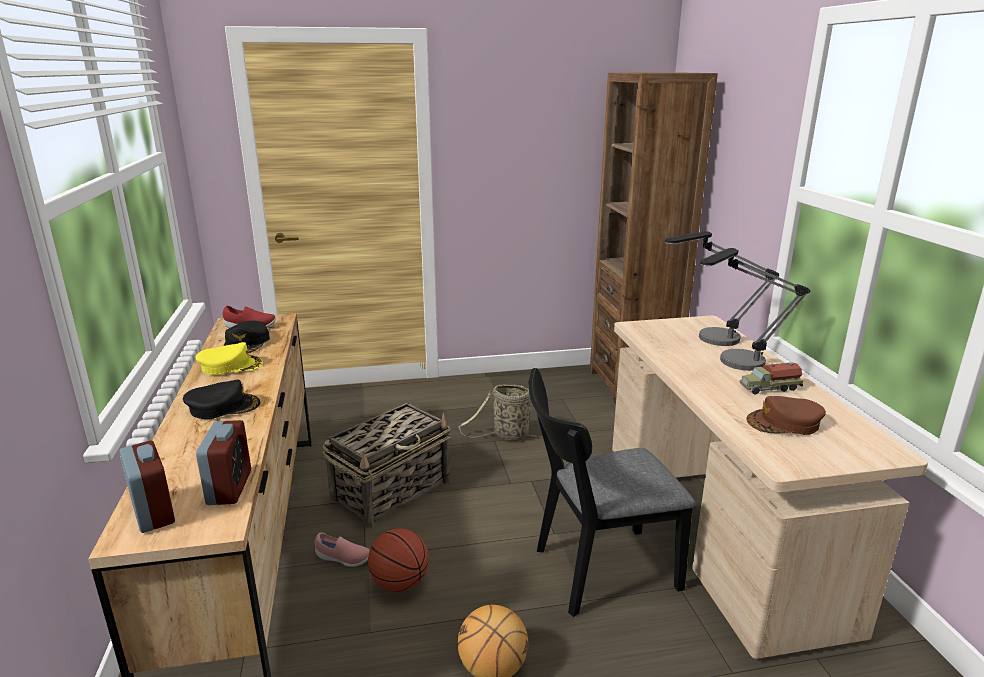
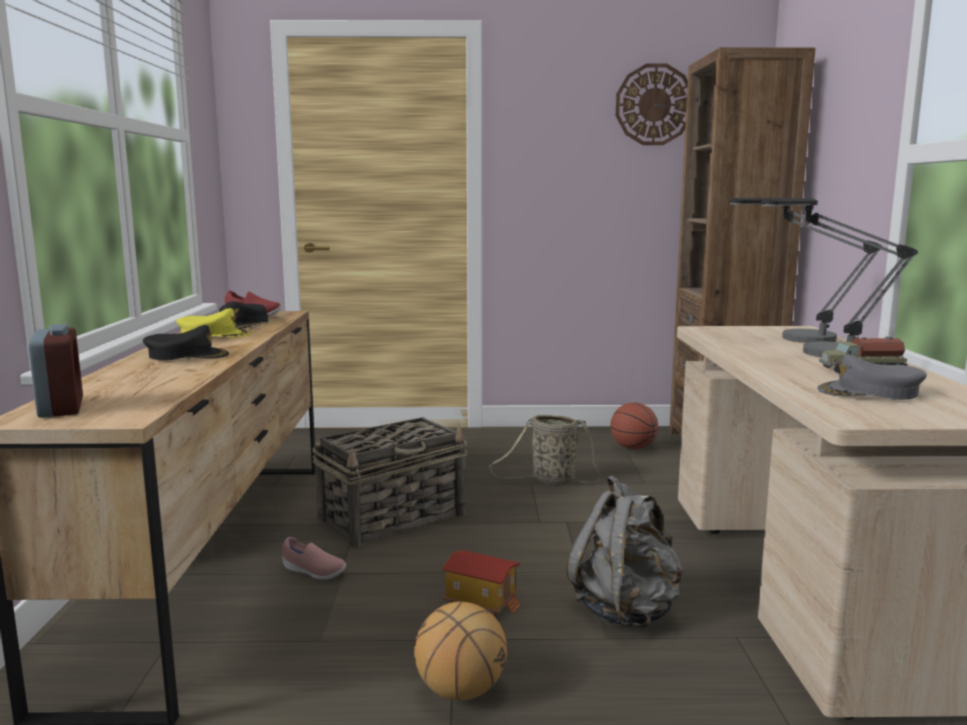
camera: 10 degrees right, 10 degrees down
(229, 488) = (154, 398): alarm clock -> none
(400, 583) = (373, 600): basketball -> basketball (633, 448)
(486, 574) = (482, 601): none -> toy house
(577, 104) = (654, 105): none -> wall clock
(596, 571) = (626, 611): black chair -> grey backpack
(784, 423) = (870, 392): brown cap -> grey cap

